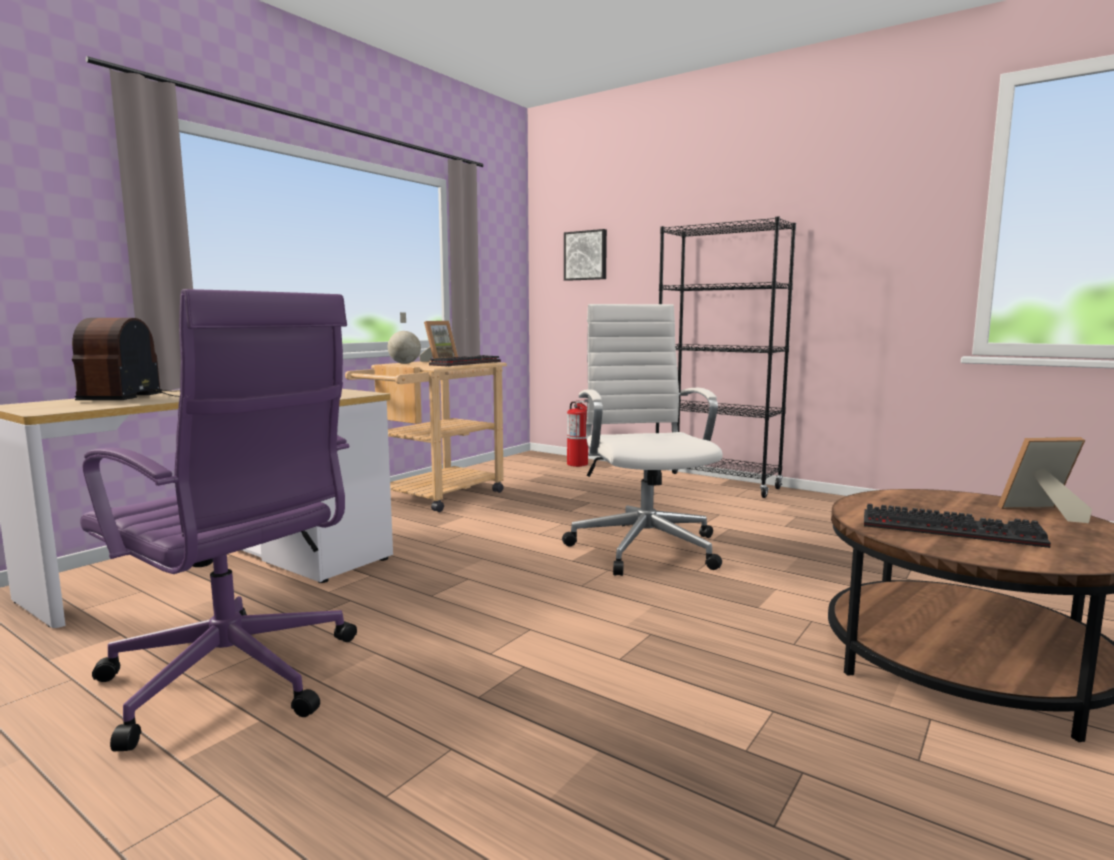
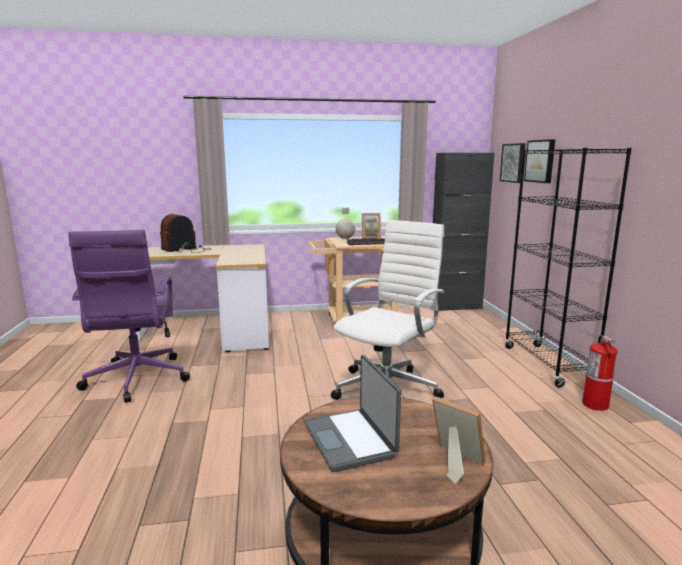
camera: 45 degrees right, 5 degrees up
(519, 459) = (455, 307): none -> black cabinet
(577, 464) = (484, 320): fire extinguisher -> fire extinguisher (595, 405)
(640, 249) = (541, 161): none -> picture
(952, 529) = (351, 440): keyboard -> laptop

